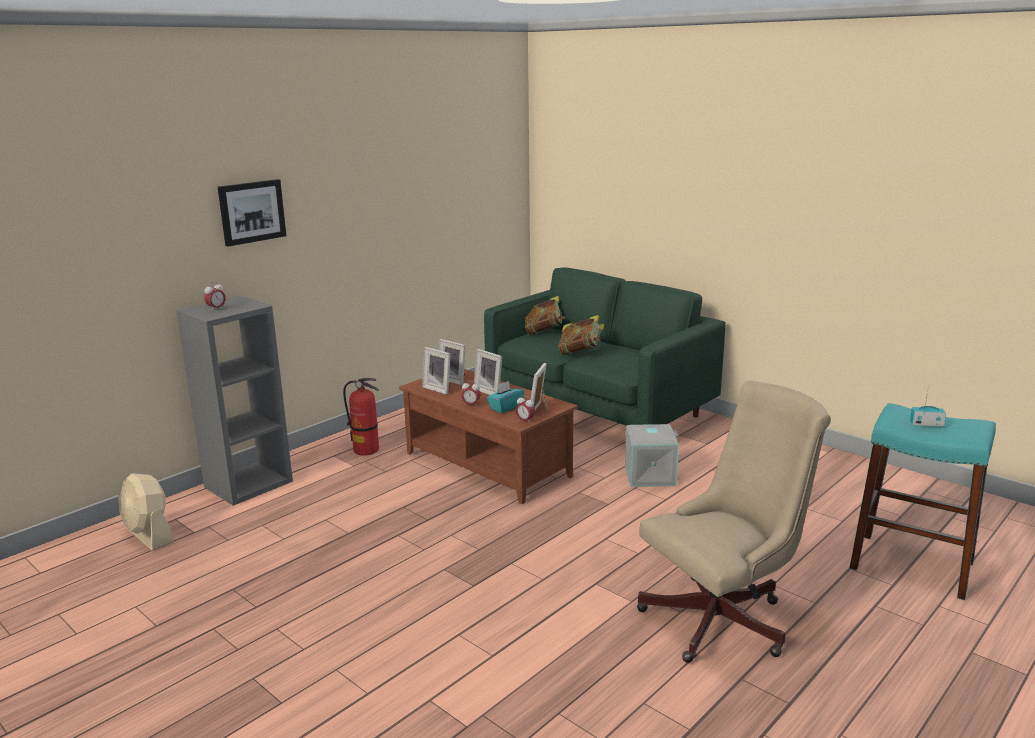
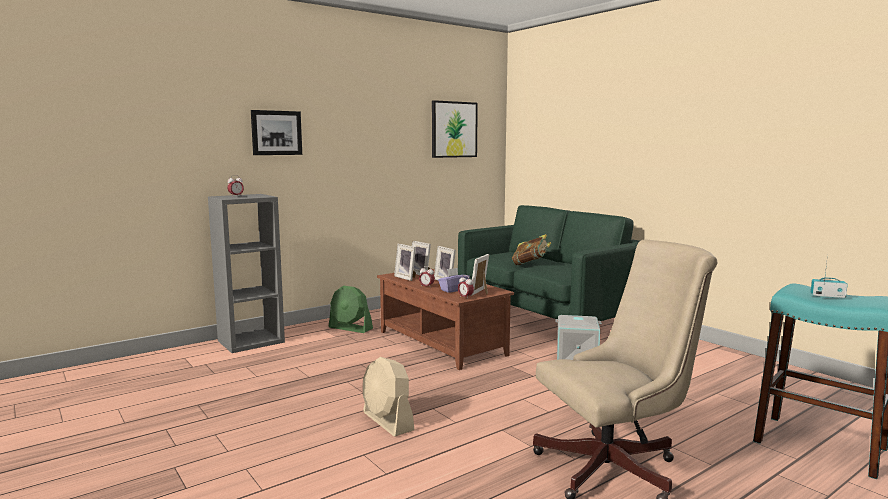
camera: 10 degrees right, 10 degrees down
(149, 535) = (159, 365): beige fan -> beige fan (388, 421)
(366, 450) = (350, 328): fire extinguisher -> green fan
(467, 172) = (454, 129): none -> picture
(505, 408) = (453, 290): turquoise tissue box -> purple tissue box
(544, 332) = (507, 253): book -> none

